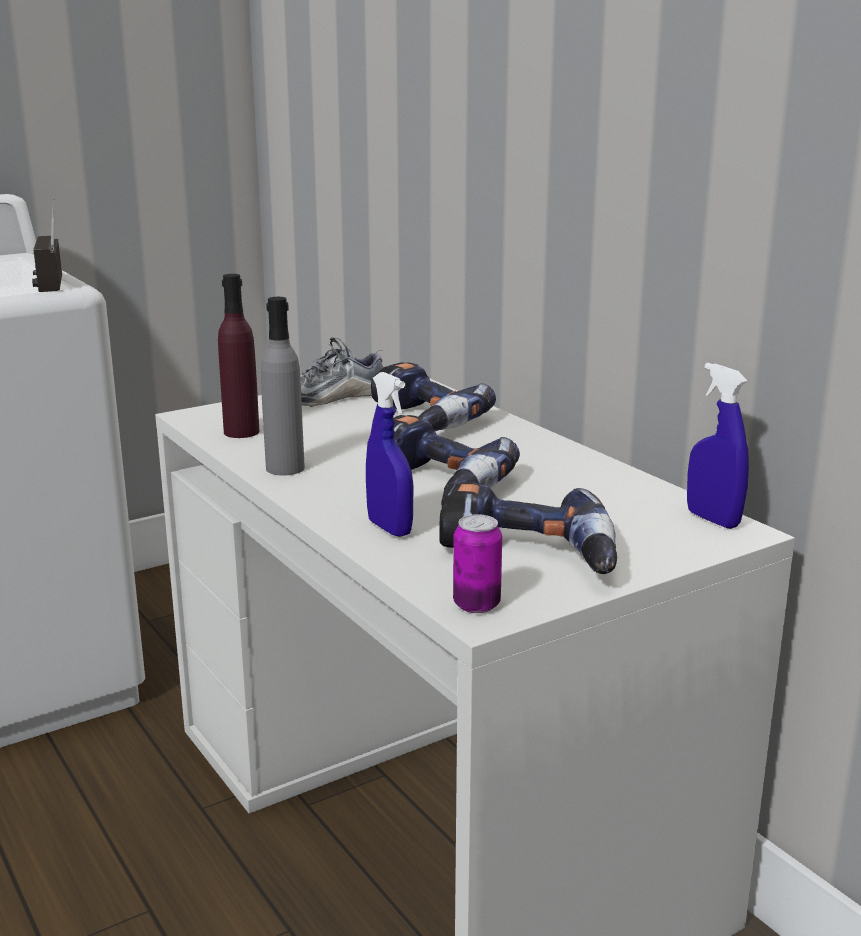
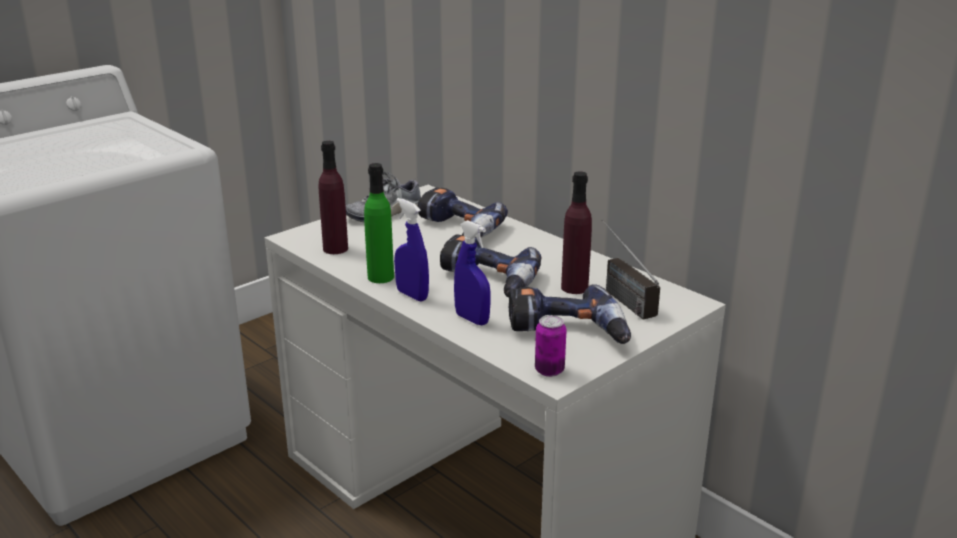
camera: 10 degrees left, 5 degrees up
(49, 279) = (168, 140): radio -> radio (619, 295)
(285, 468) = (380, 277): grey bottle -> green bottle
(562, 499) = (574, 287): none -> purple bottle
(712, 519) = (673, 295): blue spray bottle -> blue spray bottle (412, 295)

